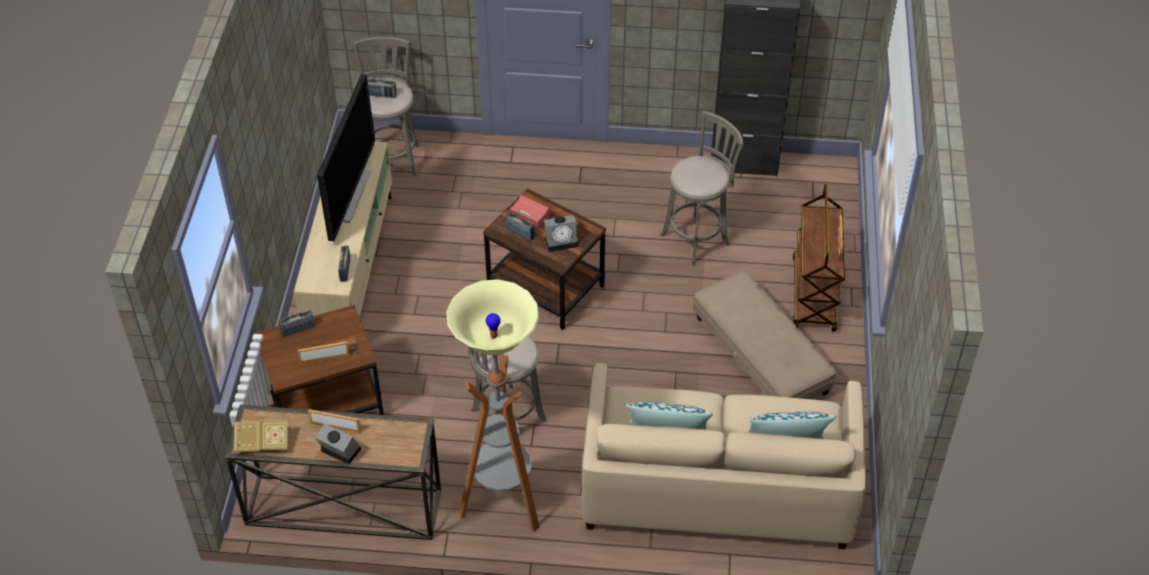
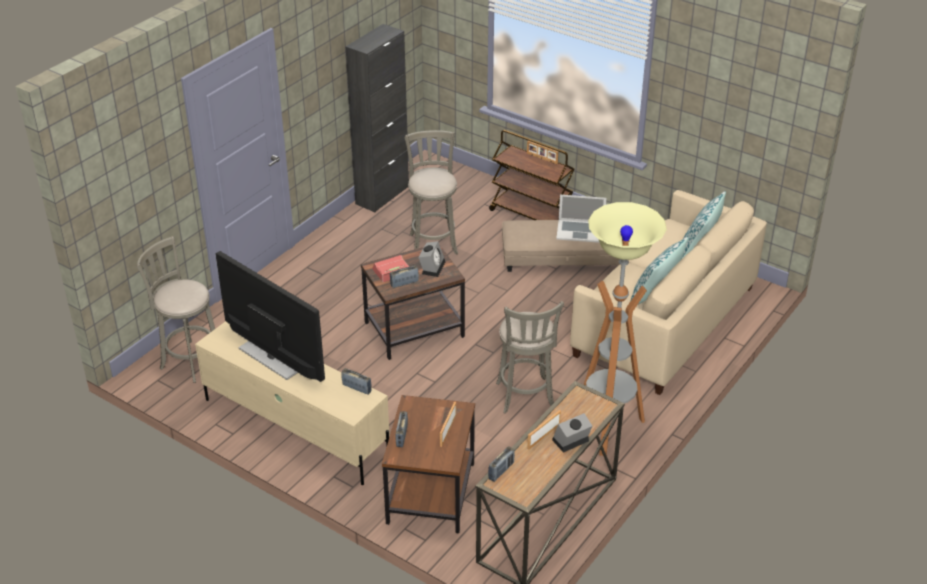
camera: 60 degrees left, 10 degrees down
(263, 443) = (530, 484): book -> none
(381, 95) = (181, 295): radio -> radio (501, 471)
(774, 340) = (580, 231): none -> laptop

